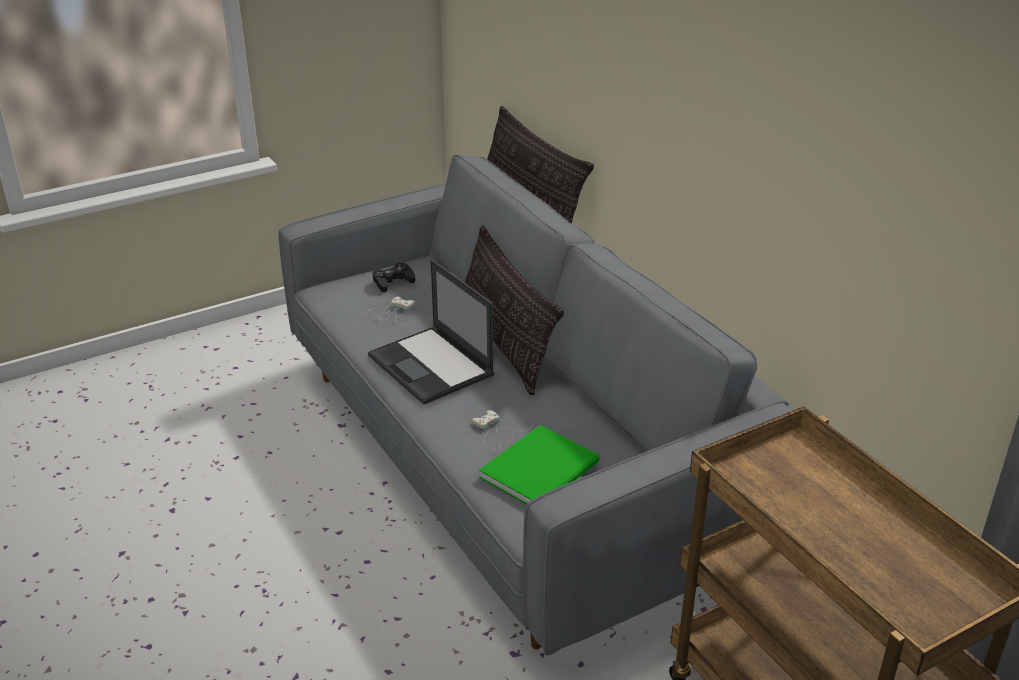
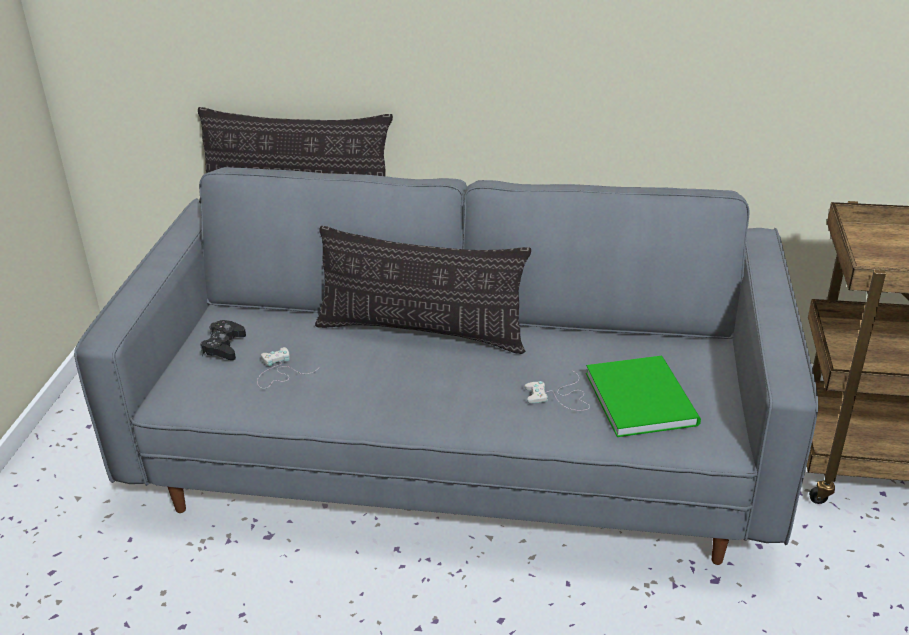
camera: 50 degrees left, 0 degrees up
(432, 366) = (406, 386): laptop -> none

